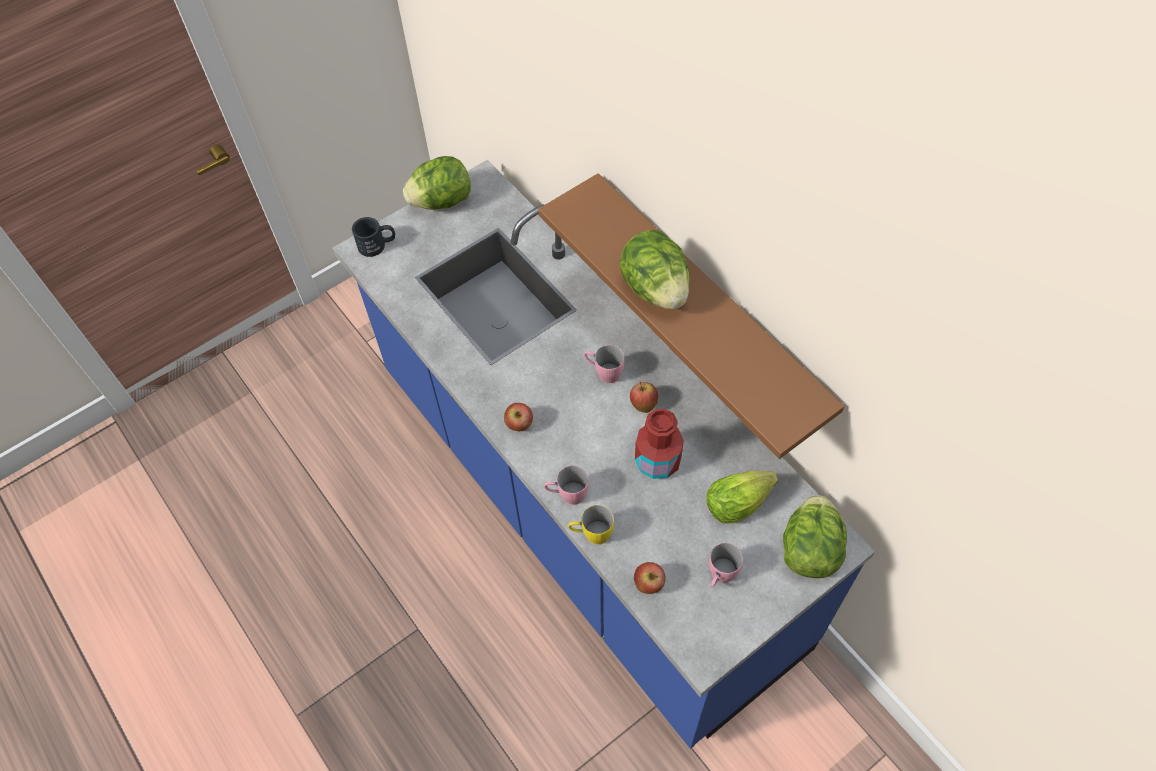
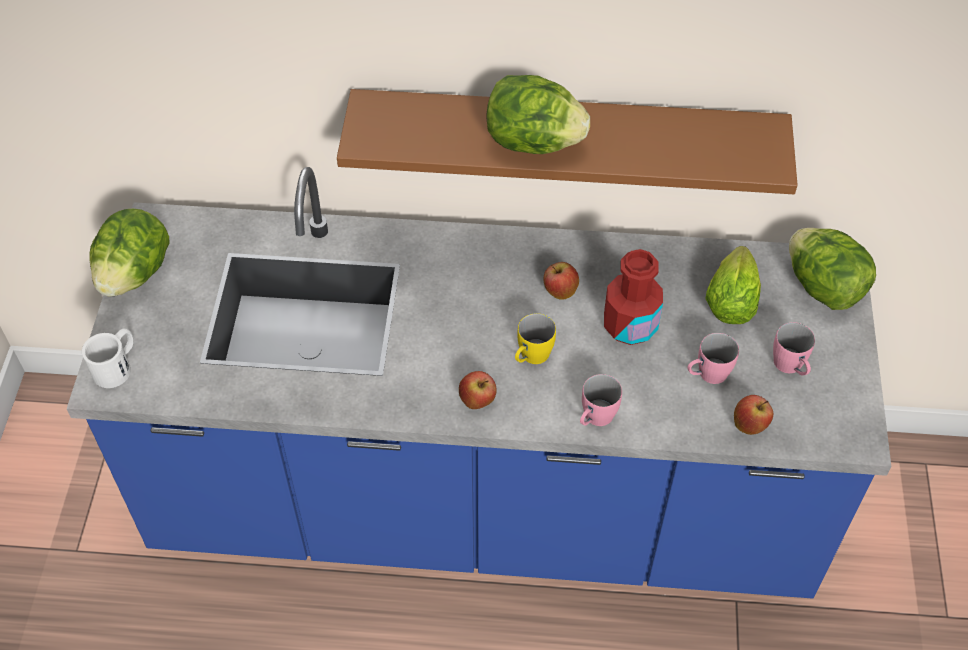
camera: 50 degrees left, 5 degrees down
(377, 245) = (117, 366): black mug -> white mug
(591, 534) = (655, 431): yellow mug -> yellow mug (531, 358)
(603, 372) = (493, 295): pink mug -> pink mug (707, 375)

